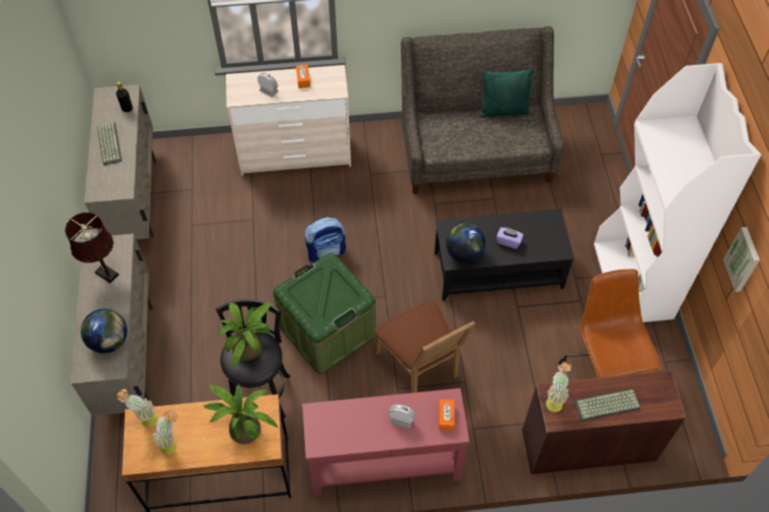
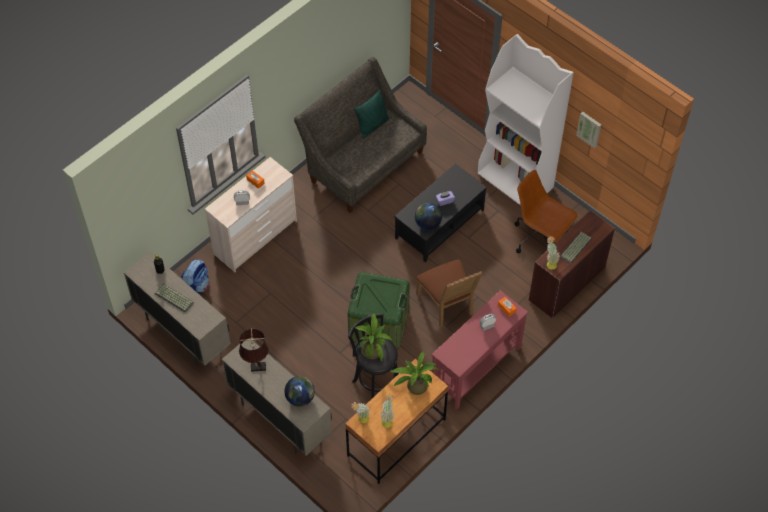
camera: 40 degrees left, 0 degrees up
(326, 252) = (334, 281): backpack -> backpack (197, 286)
(421, 366) = (447, 306): brown chair -> brown chair turned 45 degrees clockwise

